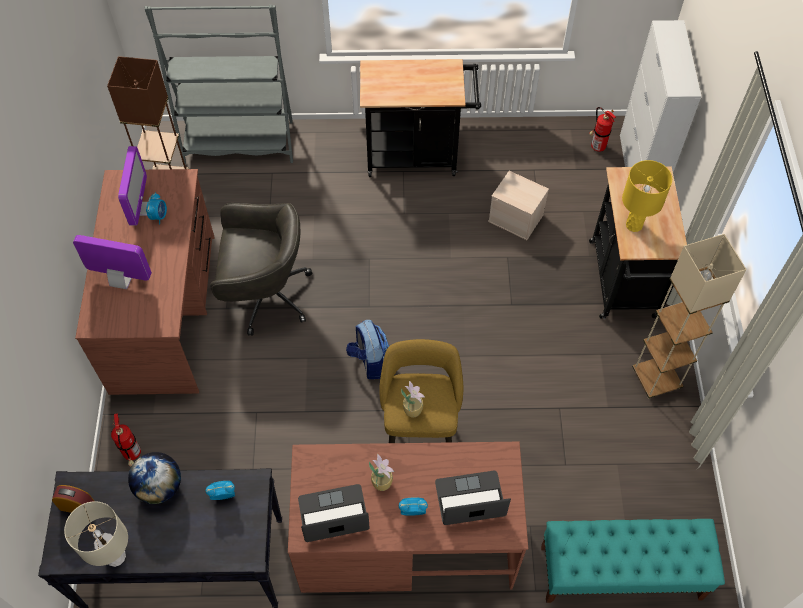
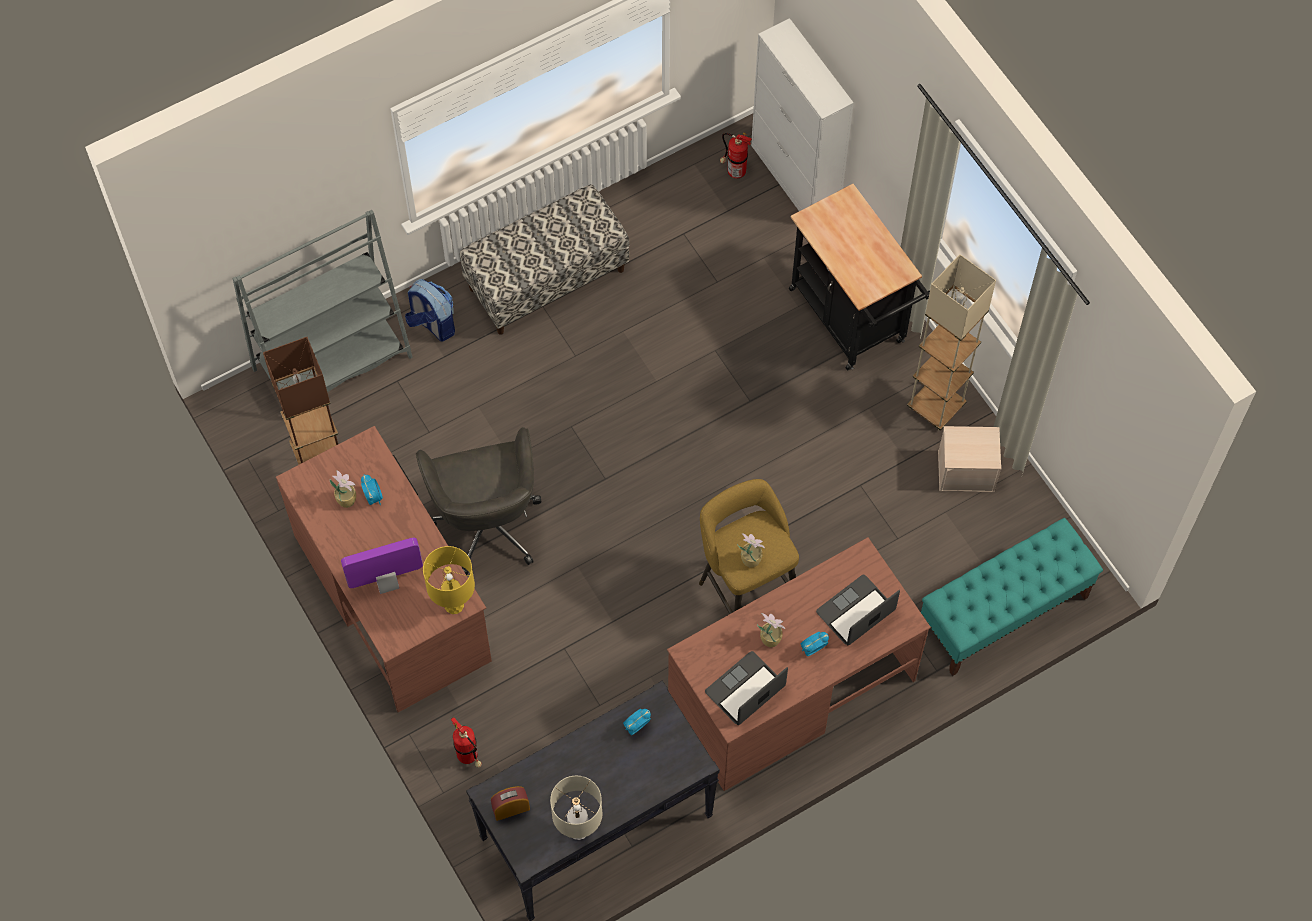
camera: 30 degrees left, 5 degrees up
(139, 209) = (346, 499): monitor -> potted plant
(160, 487) = (573, 751): globe -> none
(265, 295) = (487, 523): grey office chair -> grey office chair turned 105 degrees clockwise
(369, 361) = (643, 536): backpack -> backpack (432, 324)
(418, 155) = (546, 279): black cart -> bench
(516, 218) = (698, 300): beige storage box -> beige storage box (966, 470)
(633, 225) = (852, 267): yellow table lamp -> yellow table lamp (454, 605)

